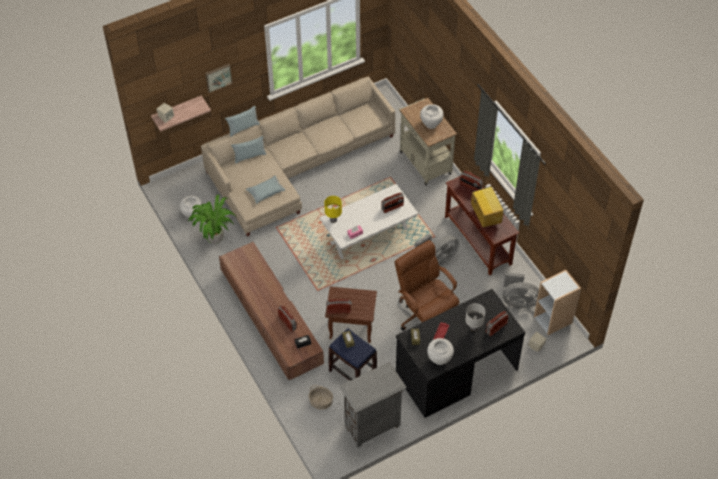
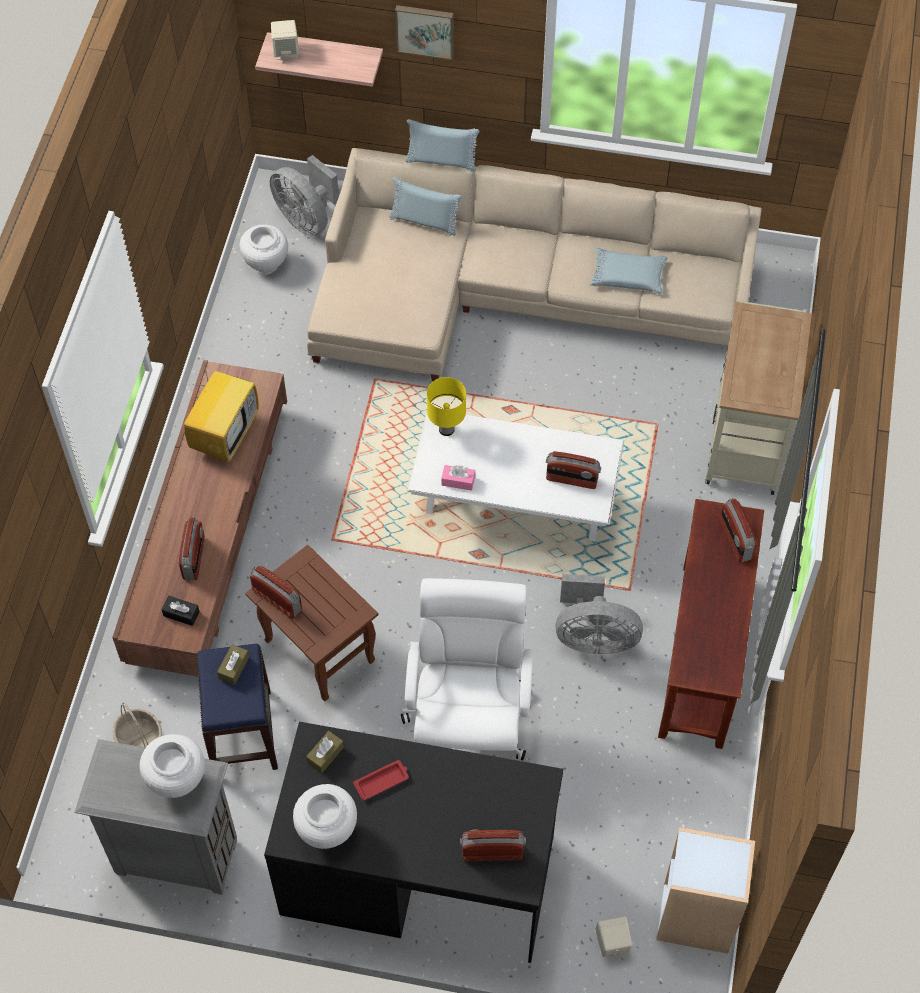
camera: 40 degrees right, 5 degrees up
(214, 237) = (262, 328): potted plant -> none
(266, 191) = (389, 300): blue pillow -> blue pillow (628, 274)
(424, 314) = (468, 722): brown office chair -> white office chair
(431, 124) = (766, 367): white vase -> white vase (177, 780)
(473, 328) = (449, 820): white table lamp -> none
(485, 216) = (705, 616): television -> television (225, 433)
(518, 302) = (663, 830): grey fan -> grey fan (306, 219)

